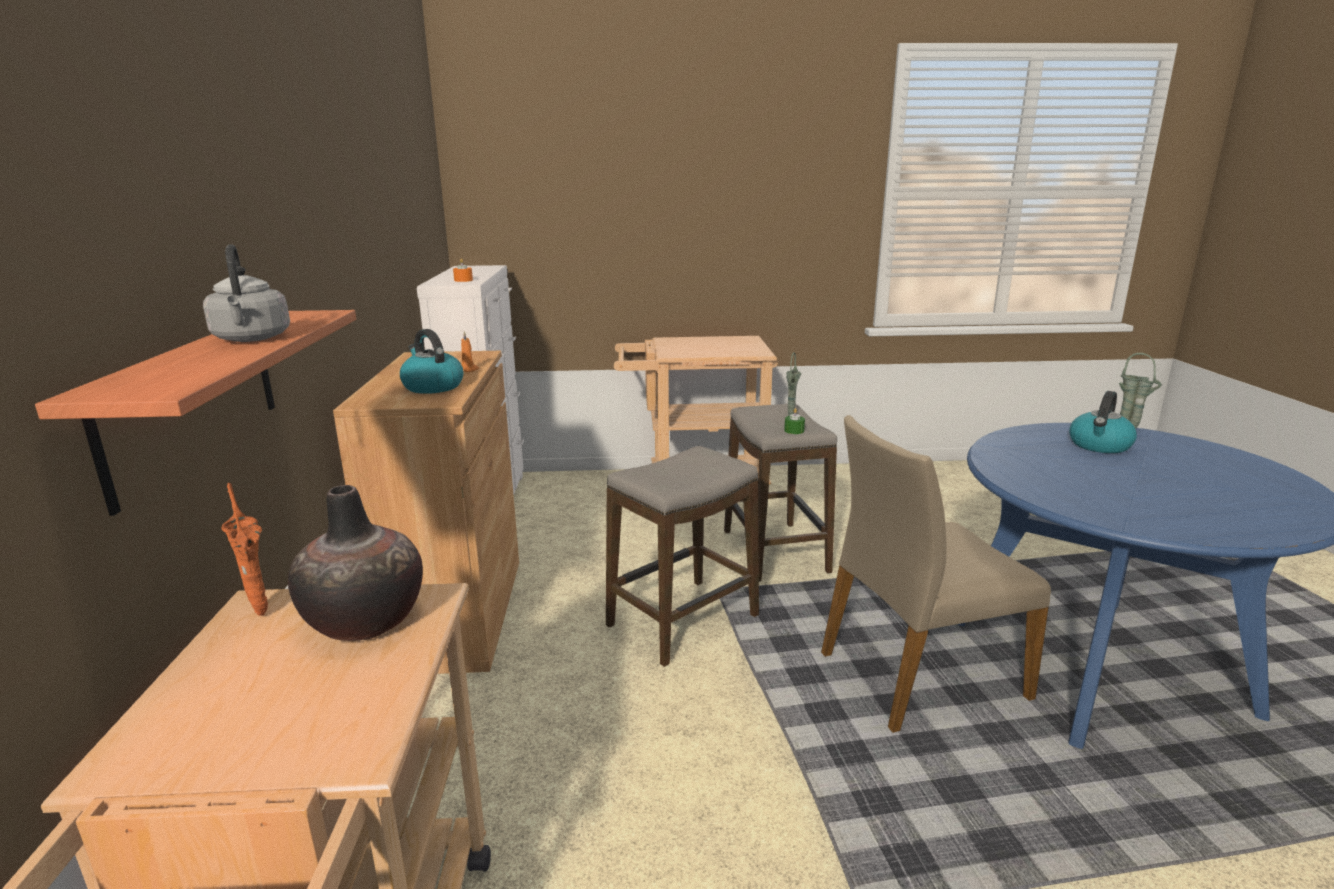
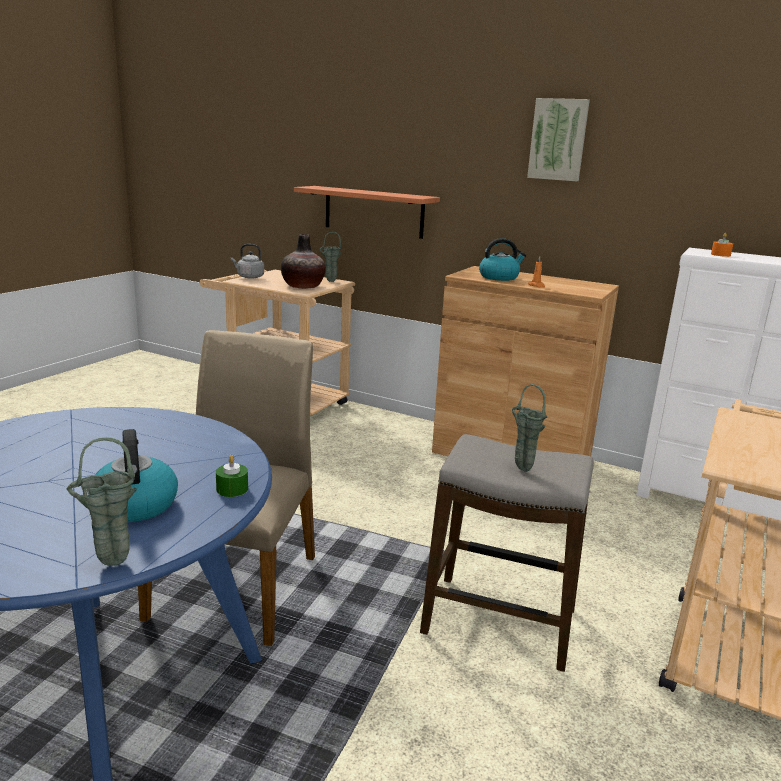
camera: 120 degrees right, 0 degrees up
(252, 339) = (370, 192): grey kettle -> grey kettle (249, 277)
(261, 615) = (329, 281): orange vase -> green vase
(336, 176) = (558, 140): none -> picture
(682, 621) = (421, 522): stool -> none
(794, 430) = (470, 449): green candle -> green candle (232, 489)

